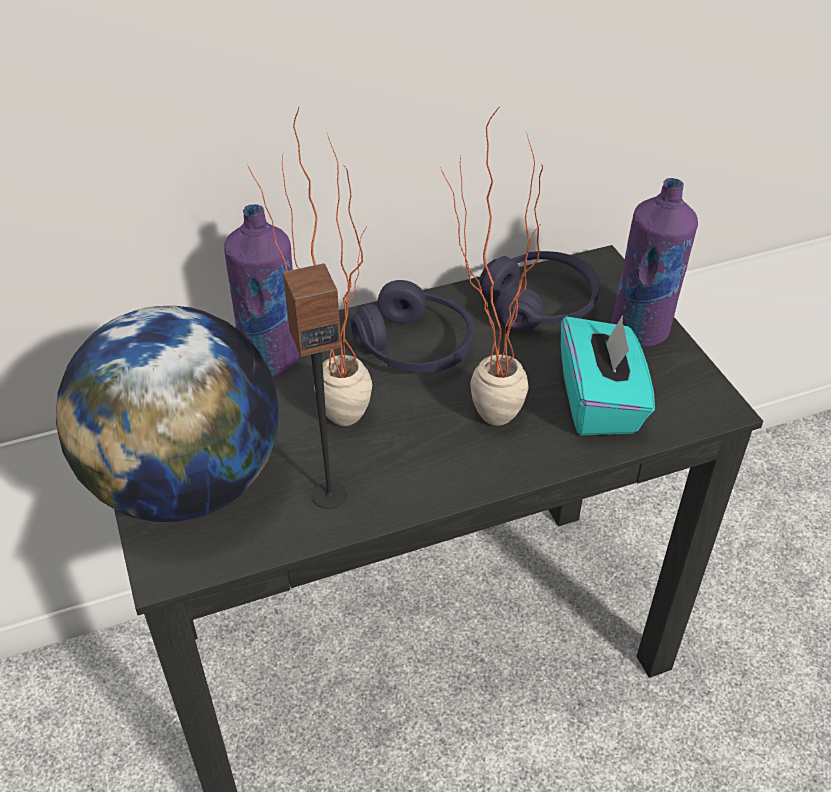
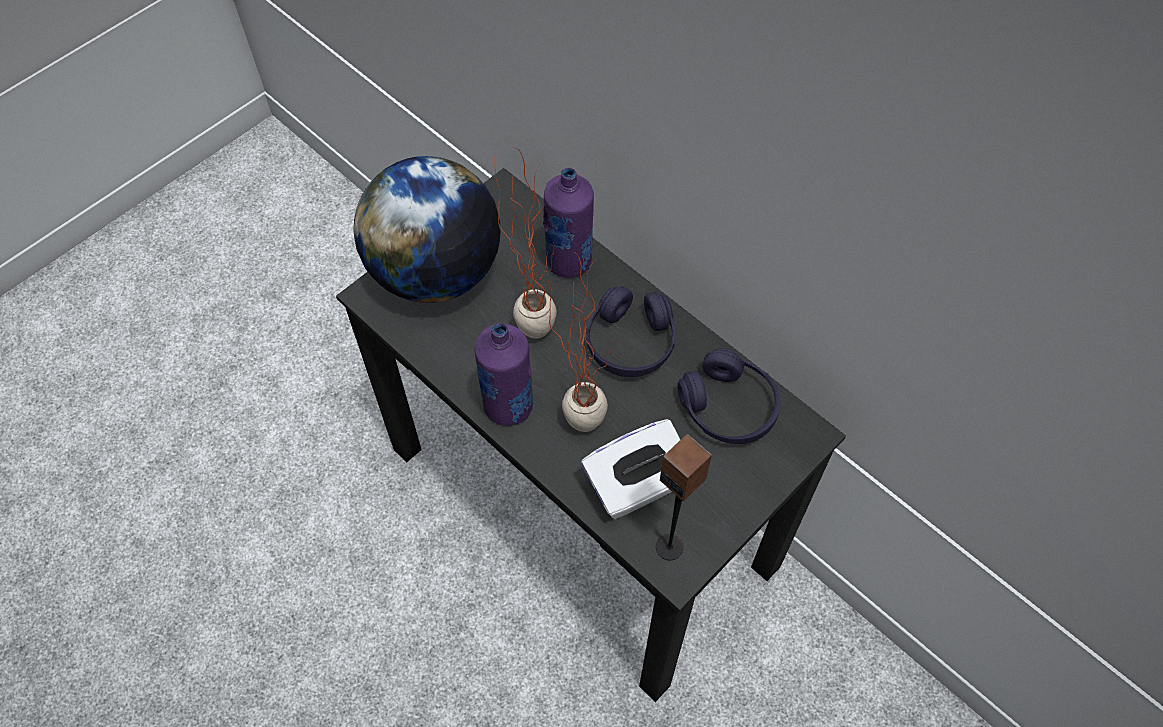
camera: 65 degrees right, 15 degrees up
(329, 494) = (463, 351): speaker -> speaker (670, 547)
(600, 402) = (637, 485): turquoise tissue box -> white tissue box
(641, 331) = (739, 490): purple bottle -> purple bottle (508, 406)

